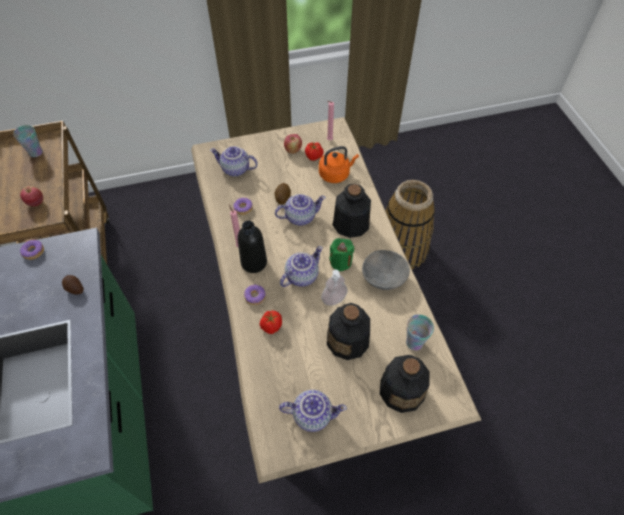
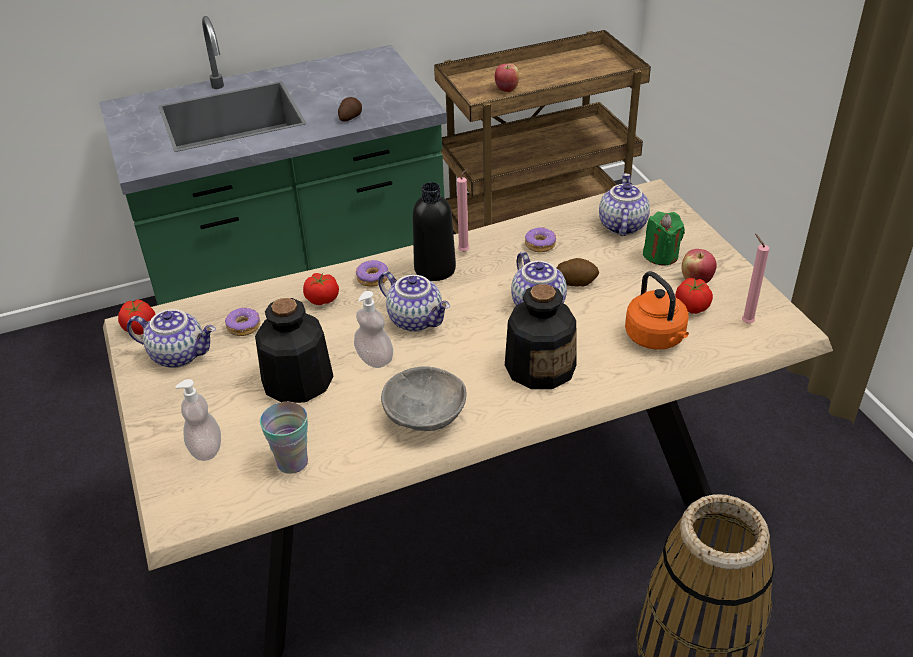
camera: 85 degrees right, 15 degrees down
(33, 252) = (400, 82): donut -> donut (243, 326)
(36, 152) = (592, 70): cup -> none
(280, 446) = (140, 329): none -> tomato
(312, 414) = (179, 354): teapot -> teapot turned 75 degrees counterclockwise
(340, 262) = (451, 361): green candle -> green candle (661, 255)
(402, 390) = (206, 449): bottle -> soap dispenser

